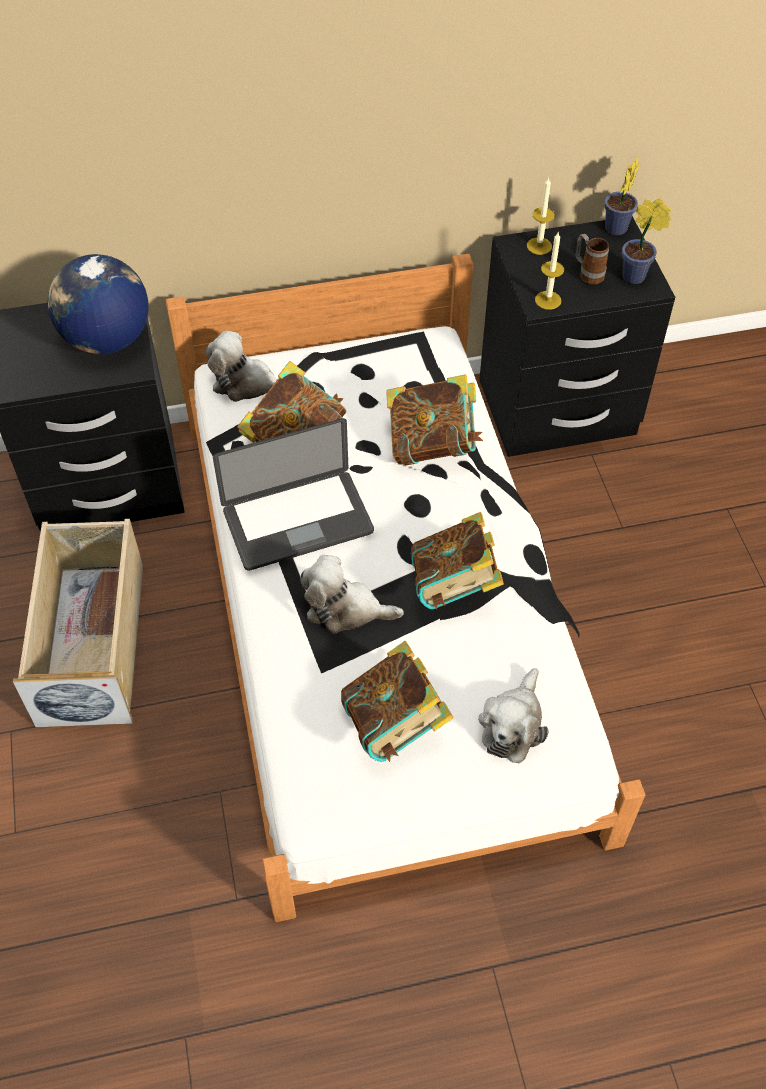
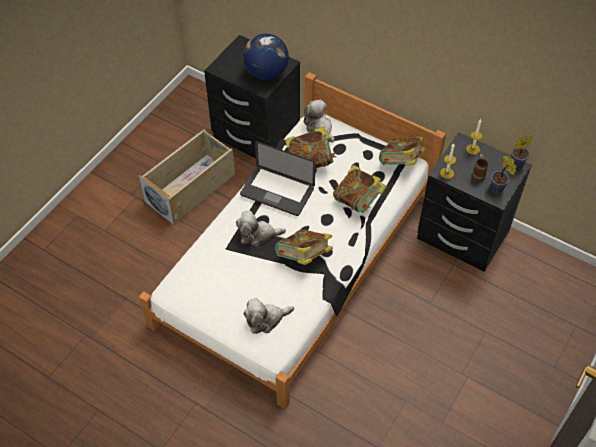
camera: 45 degrees right, 0 degrees up
(345, 609) = (258, 235): plush toy -> plush toy turned 60 degrees counterclockwise
(395, 724) = (228, 285): book -> book (400, 163)

